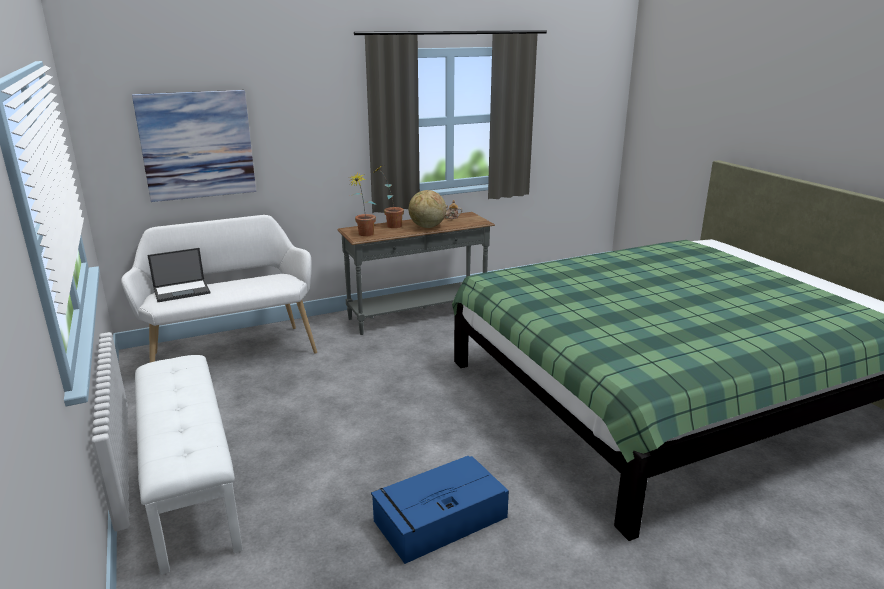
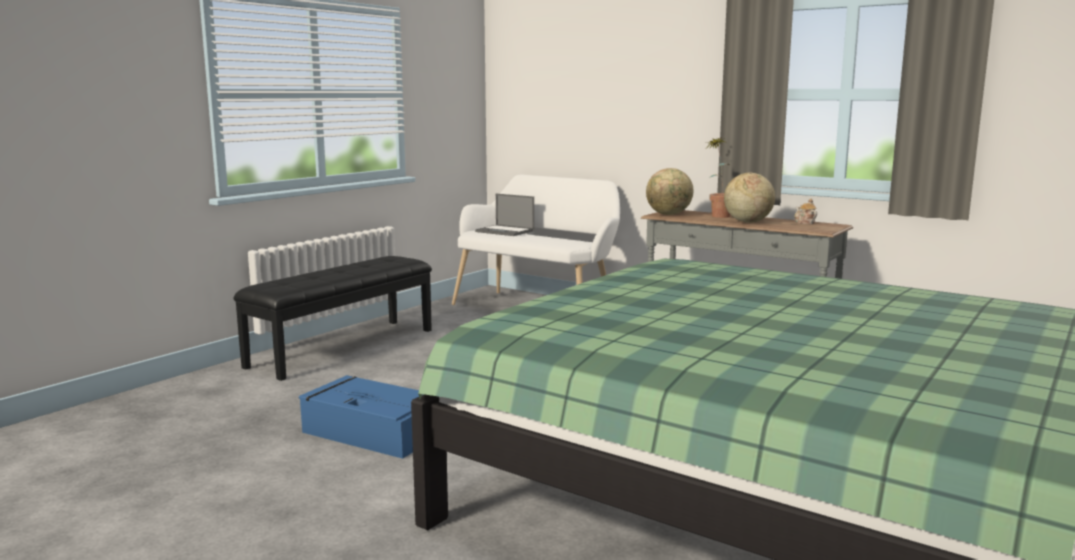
camera: 60 degrees right, 10 degrees down
(189, 484) = (343, 347): white bench -> black bench
(197, 145) = (567, 102): picture -> none
(364, 235) = (669, 214): potted plant -> globe

